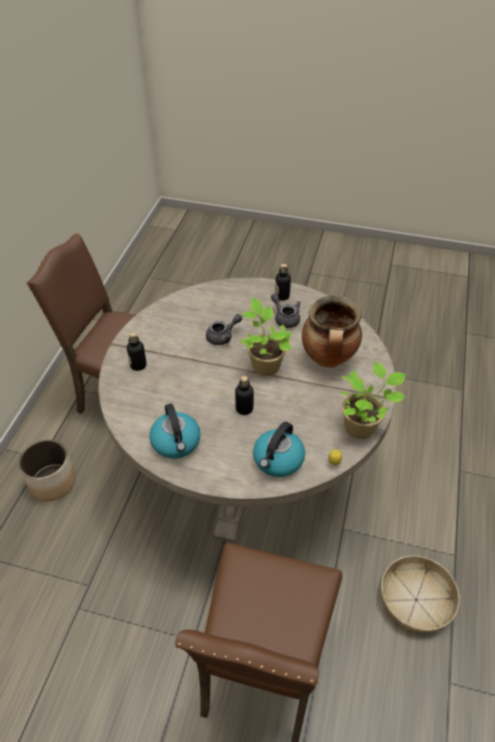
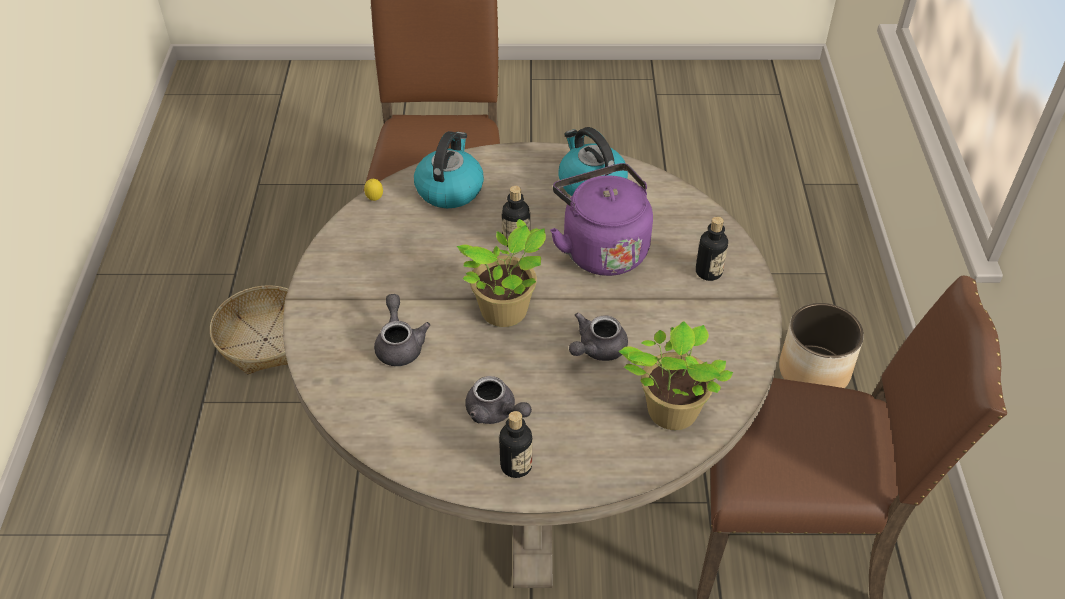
camera: 165 degrees right, 0 degrees up
(193, 392) = (601, 248): none -> purple kettle
(329, 359) = (399, 344): cooking pot -> grey teapot
(361, 427) = (338, 249): potted plant -> potted plant (669, 413)

